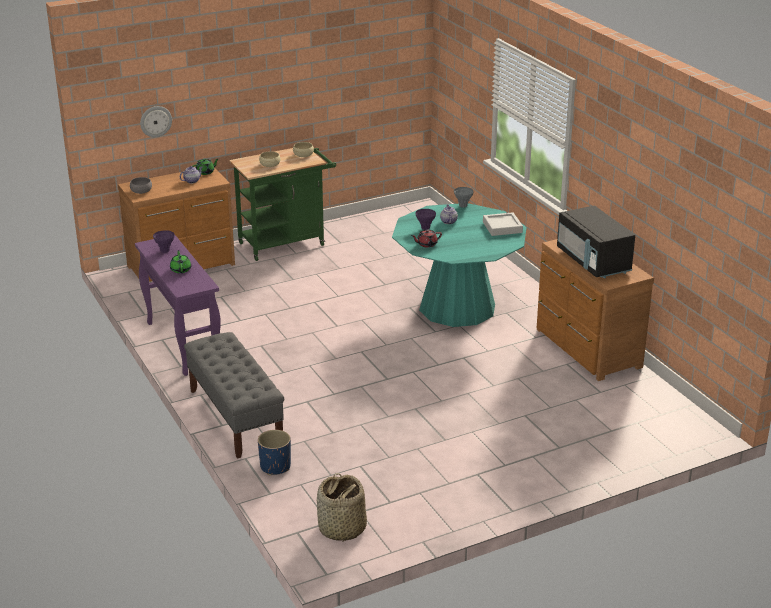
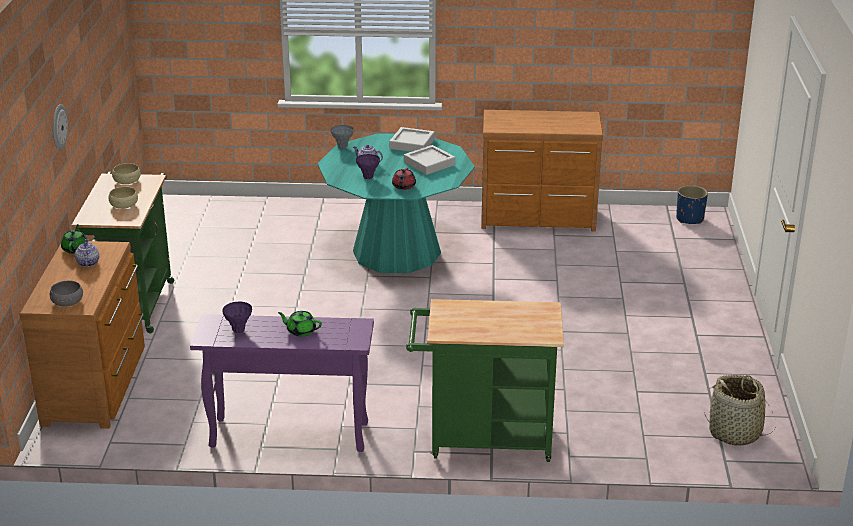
camera: 60 degrees left, 0 degrees up
(155, 121) = (24, 204): wall clock -> wall clock (58, 127)
(235, 417) = (482, 440): grey bench -> green cart
(275, 466) = (599, 441): blue planter -> blue planter (689, 219)
(477, 242) = (429, 163): none -> grey tray
(593, 262) = (545, 124): black microwave -> none

